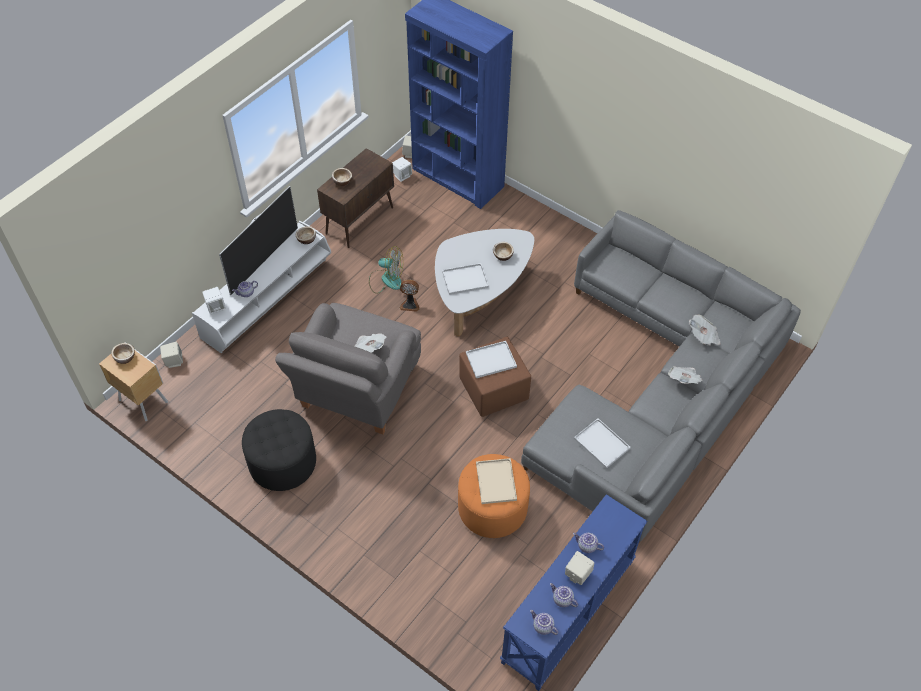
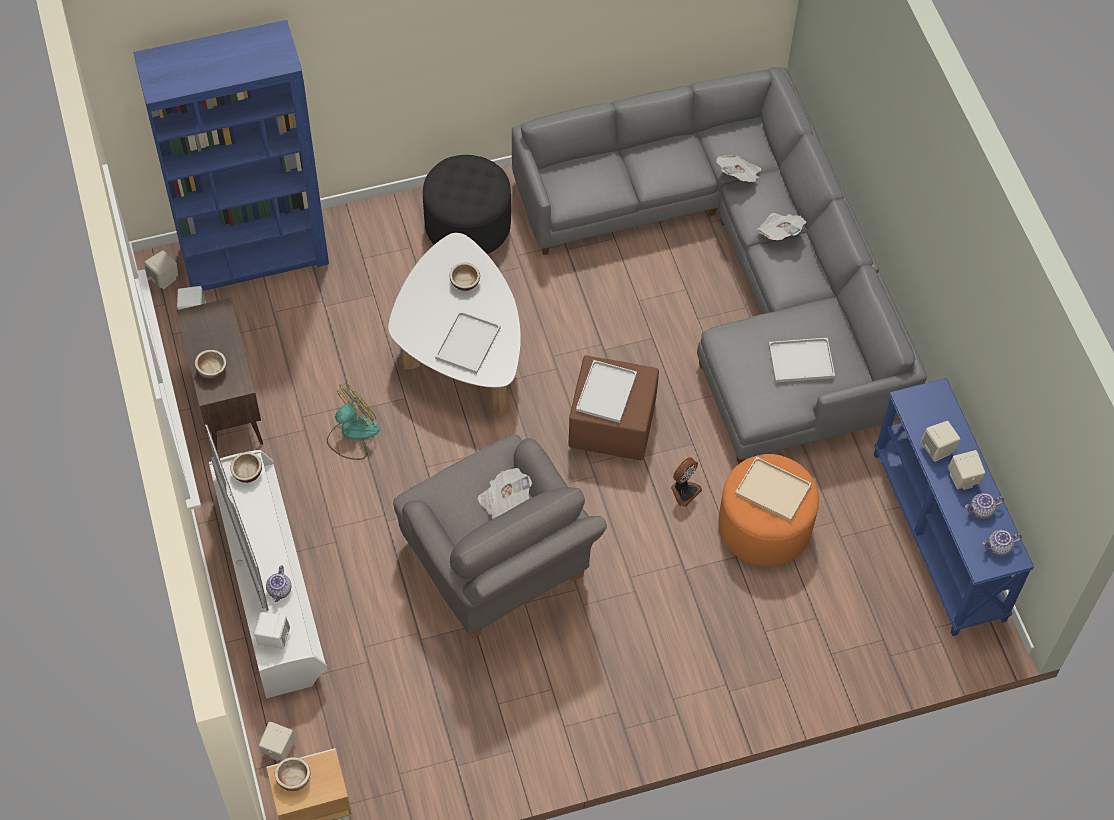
camera: 55 degrees left, 5 degrees up
(282, 462) = (537, 706): black ottoman -> black ottoman (467, 225)
(410, 304) = (413, 432): fan -> fan (684, 491)
(586, 546) = (937, 450): teapot -> beige speaker

